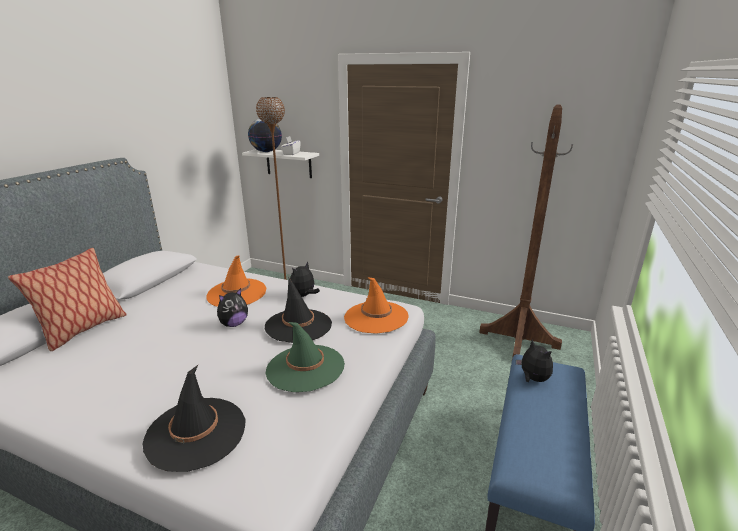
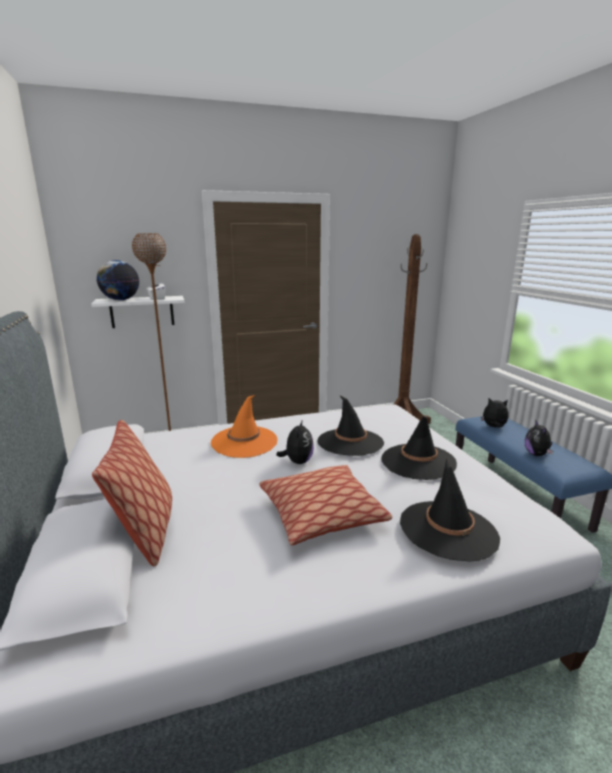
camera: 40 degrees left, 5 degrees down
(165, 370) = (322, 514): none -> pillow
(303, 296) = (307, 424): plush toy -> plush toy (537, 454)
(305, 368) = (418, 461): green hat -> black hat
(376, 317) = (388, 417): orange hat -> none

